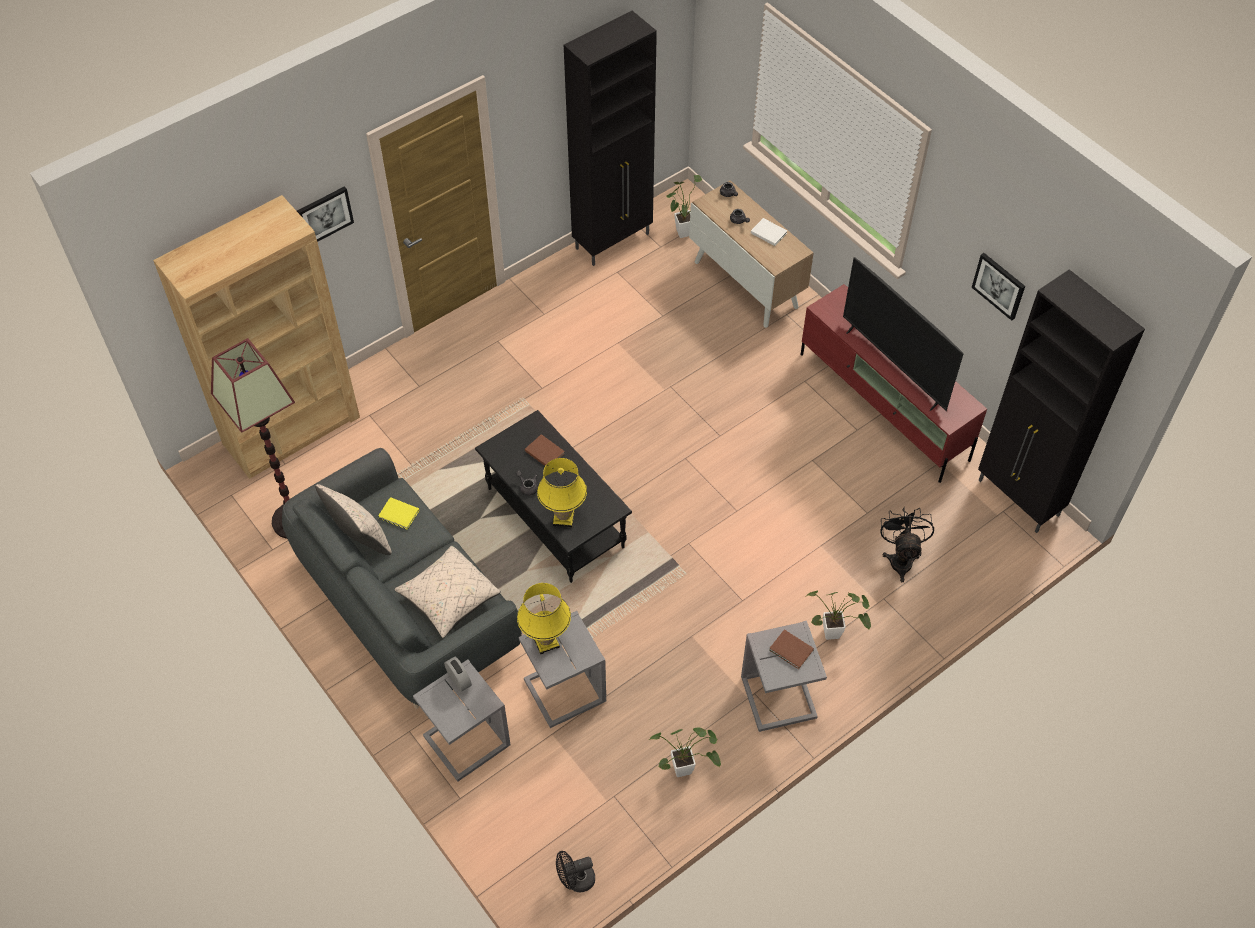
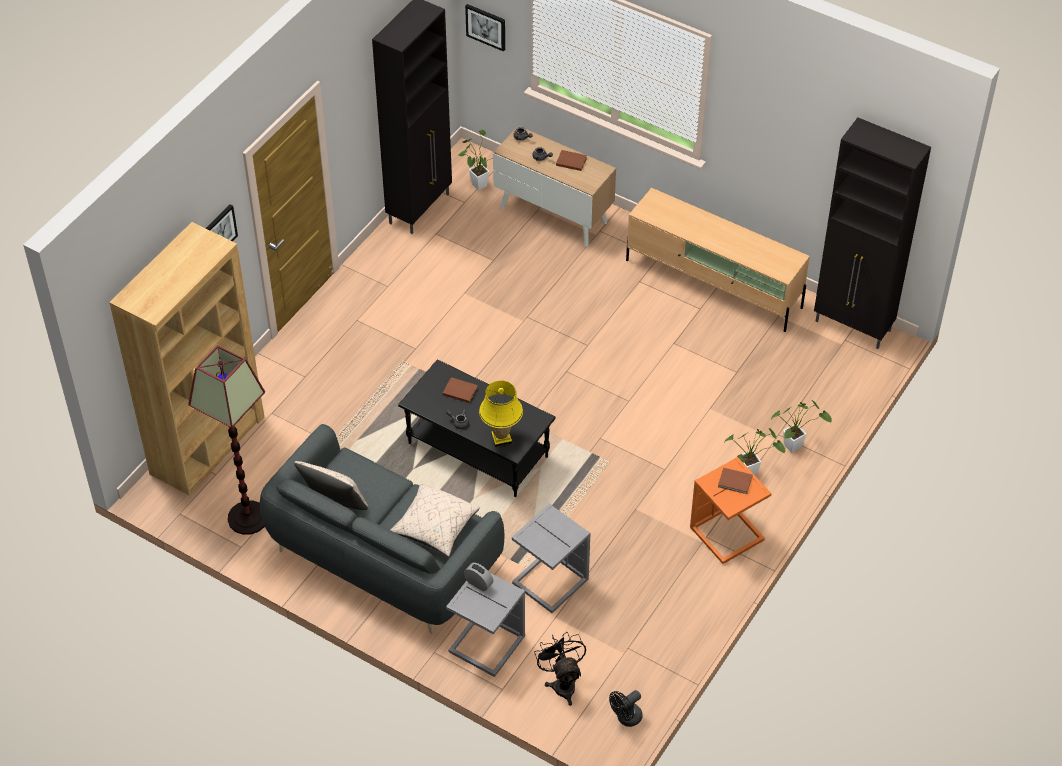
camera: 20 degrees left, 5 degrees down
(399, 515) = (359, 475): yellow book -> none
(546, 642) = (536, 534): yellow table lamp -> none
(686, 768) = (677, 609): potted plant -> potted plant (795, 445)
(768, 232) = (570, 161): white book -> brown book
(778, 699) = (727, 535): grey side table -> orange side table
(883, 407) = (714, 284): red tv stand -> beige tv stand
(894, 367) = (721, 243): television -> none
(900, 558) = (778, 399): black fan -> black fan (562, 683)
(999, 285) = (797, 148): picture -> picture (486, 26)

